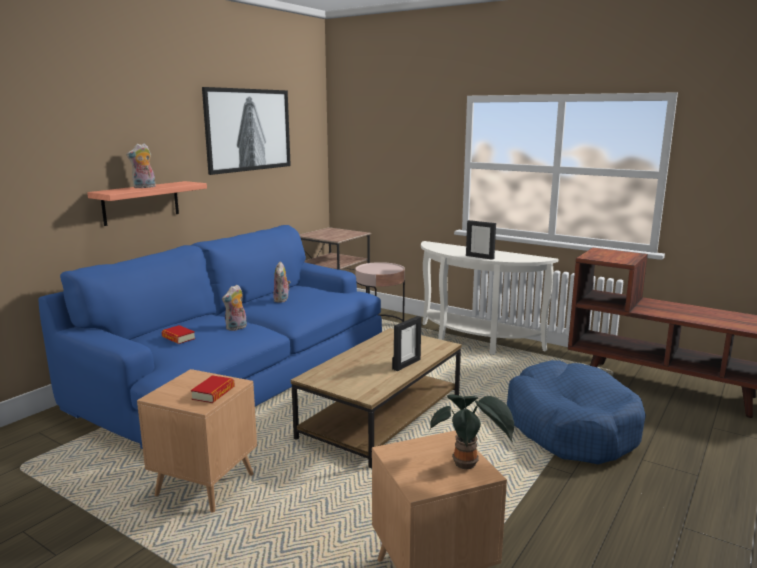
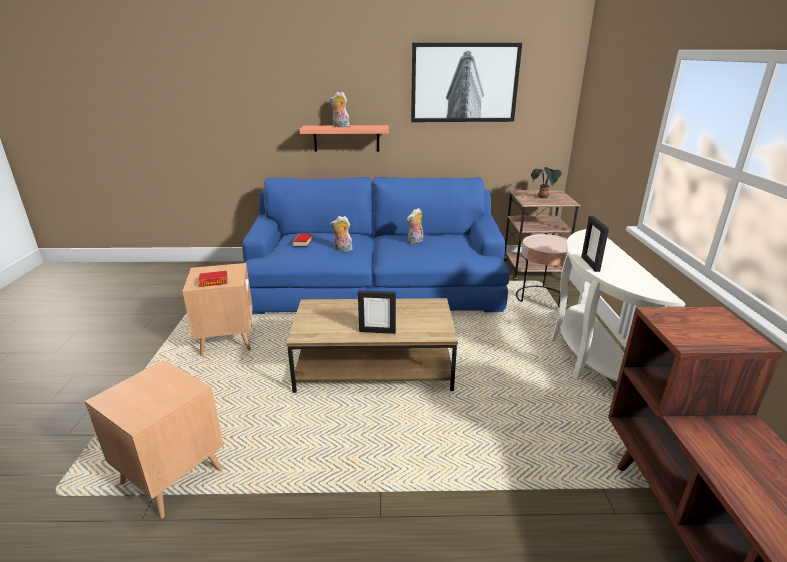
camera: 55 degrees right, 10 degrees up
(468, 465) = (149, 409): potted plant -> potted plant (543, 198)
(571, 427) = (478, 487): blue dog bed -> none

